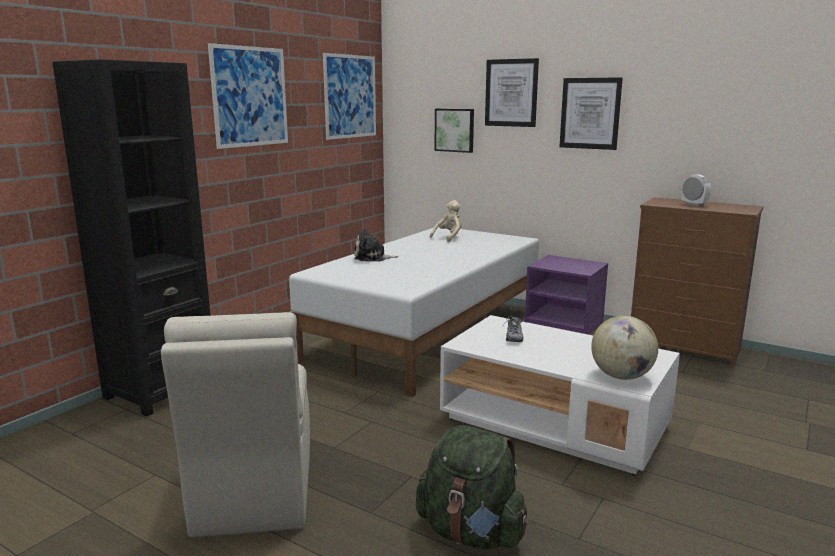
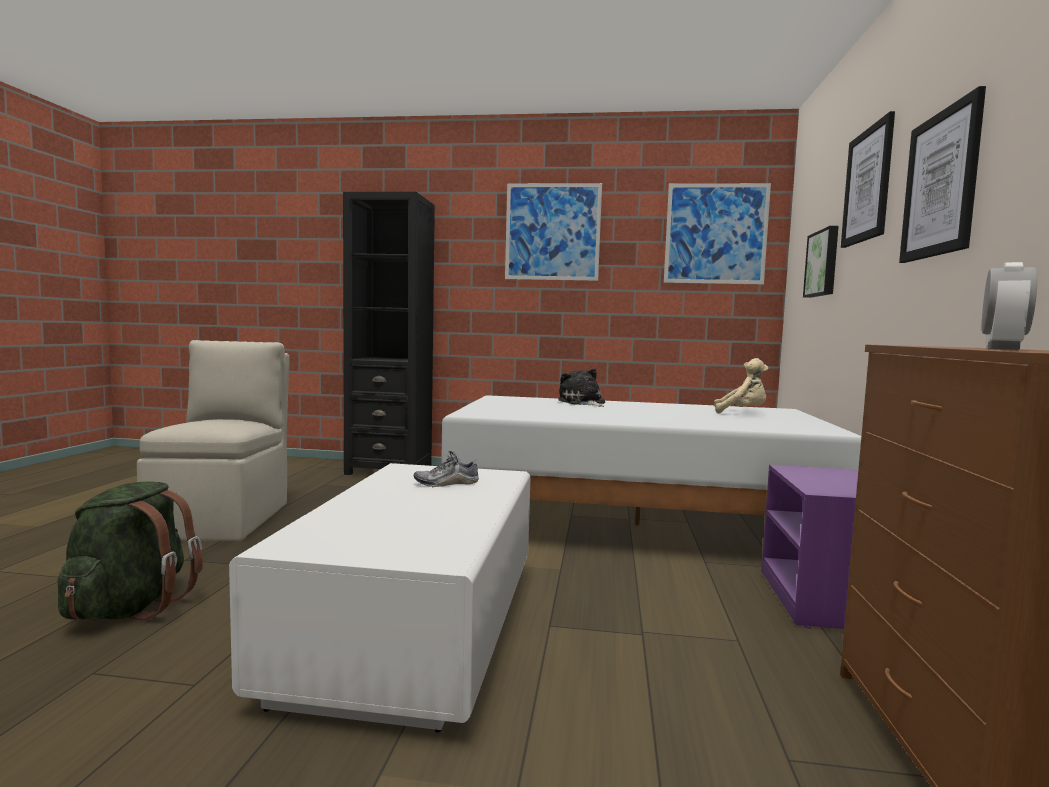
camera: 65 degrees right, 10 degrees down
(253, 493) = (223, 519): beige chair -> beige chair turned 120 degrees clockwise
(621, 376) = (317, 537): globe -> none

